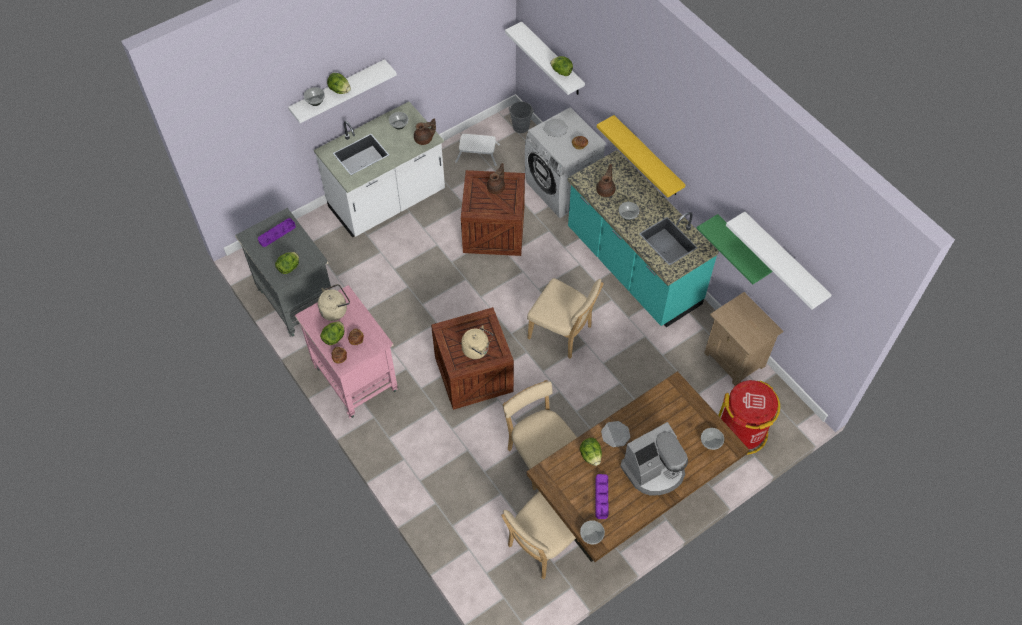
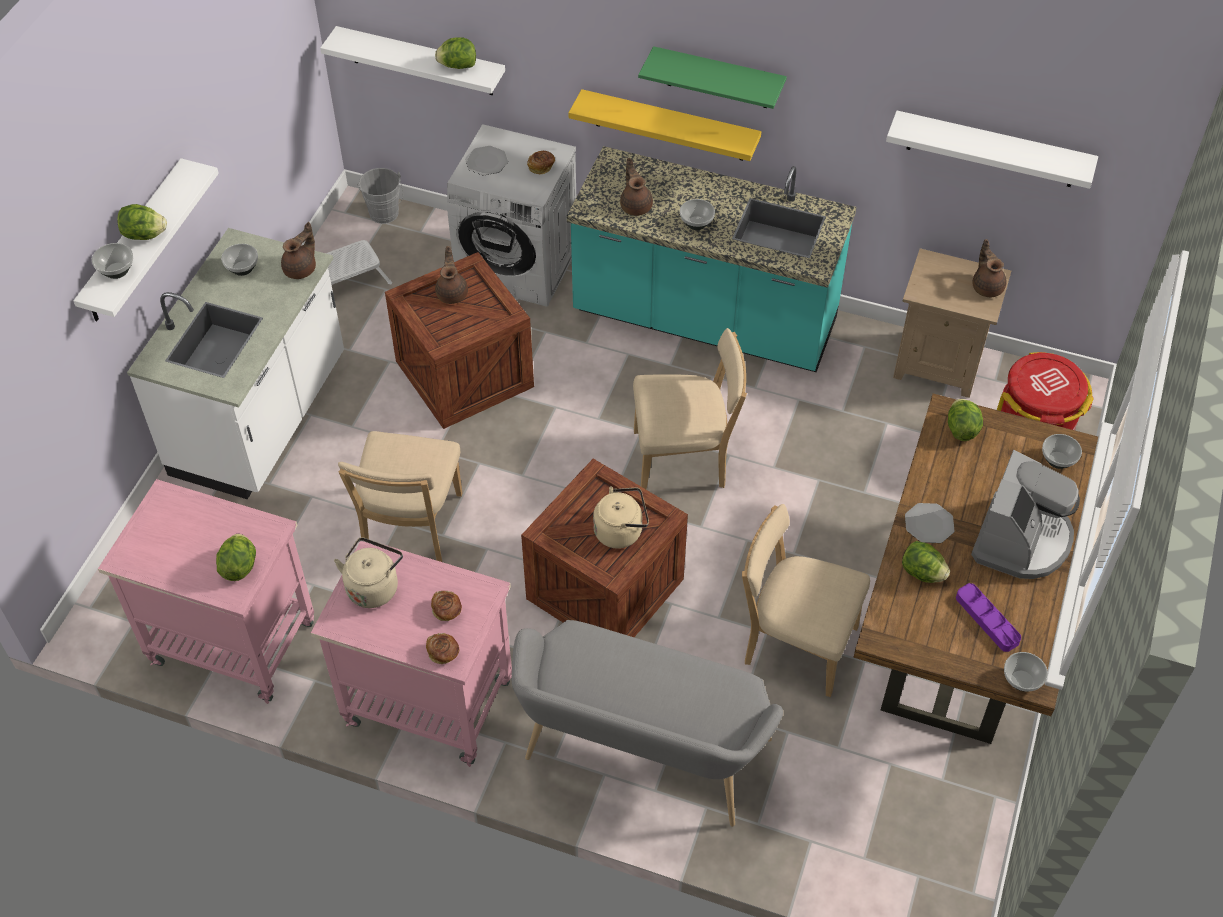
camera: 35 degrees left, 5 degrees down
(277, 234) = (173, 527): purple tray -> none
(297, 300) = (232, 643): grey cart -> pink cart
(334, 337) = (408, 628): lettuce -> lettuce (961, 429)
(425, 461) = (640, 757): none -> grey bench
(541, 546) = (906, 768): beige chair -> beige chair (410, 527)
(743, 248) = (903, 177): green shelf -> green shelf (718, 78)
(761, 332) = (987, 286): none -> brown teapot

